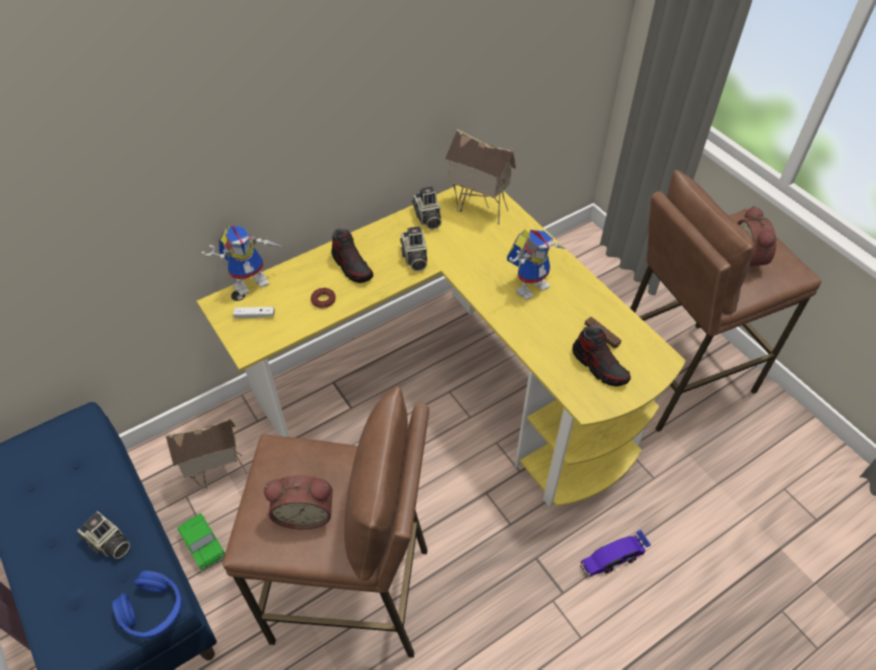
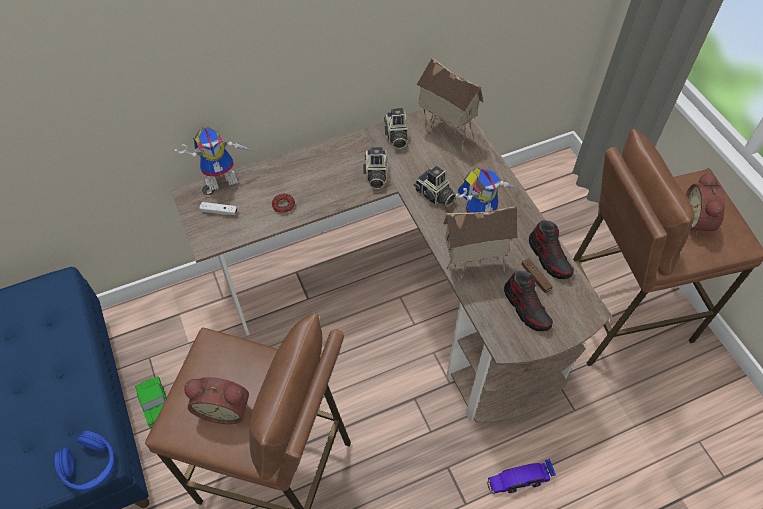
camera: 10 degrees right, 5 degrees up
(108, 543) = (63, 398): camera -> camera (434, 196)
(218, 475) = (180, 343): toy house -> toy house (473, 269)
(352, 266) = (316, 175): shoe -> shoe (549, 257)
(453, 388) = (404, 294): yellow desk -> brown desk

